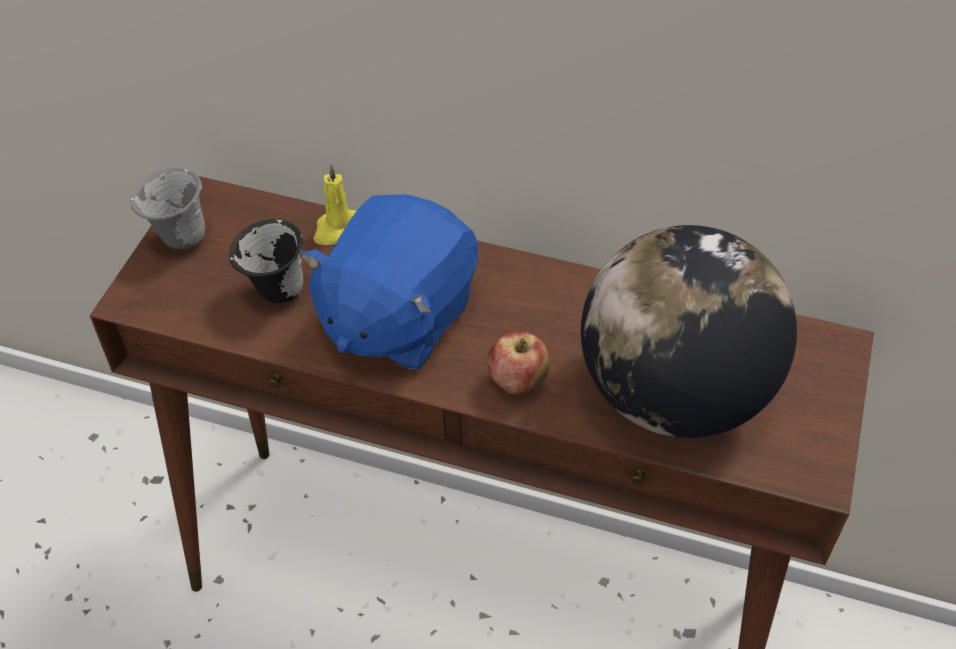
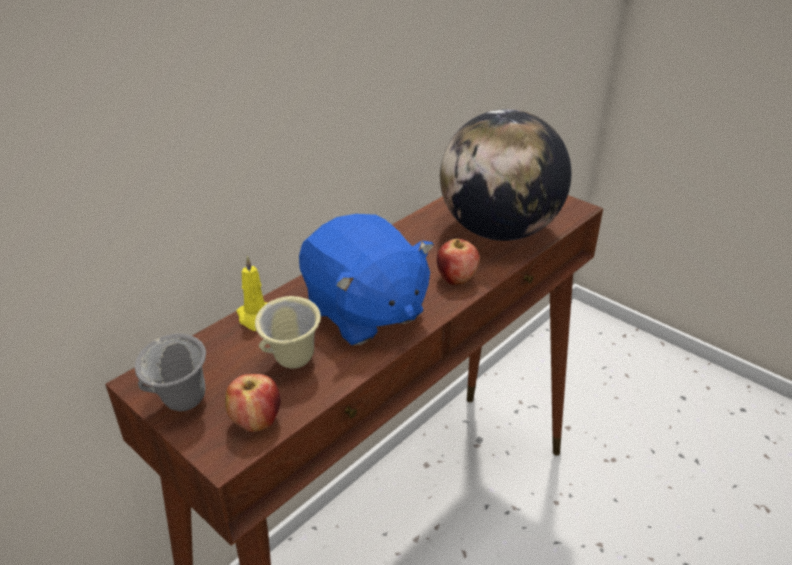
camera: 65 degrees left, 15 degrees down
(180, 303) = (256, 421): none -> apple
(275, 293) = (292, 364): black mug -> beige mug

